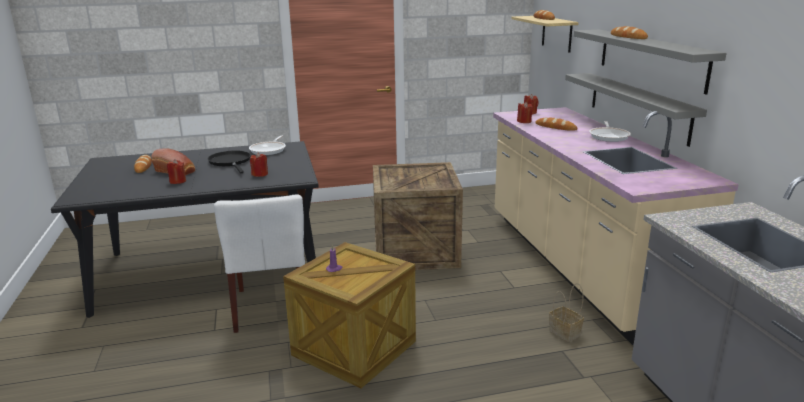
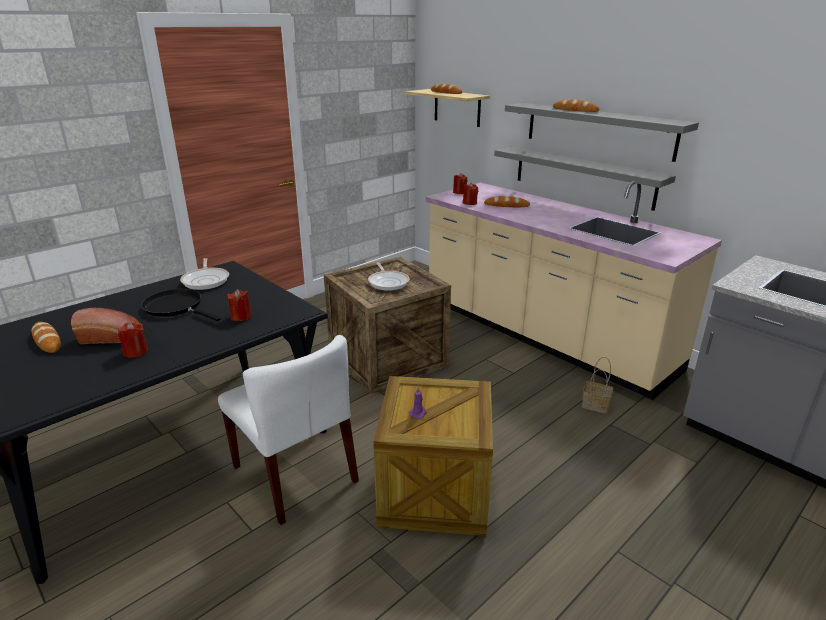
camera: 30 degrees left, 5 degrees up
(609, 136) = (563, 208): frying pan -> frying pan (388, 282)

